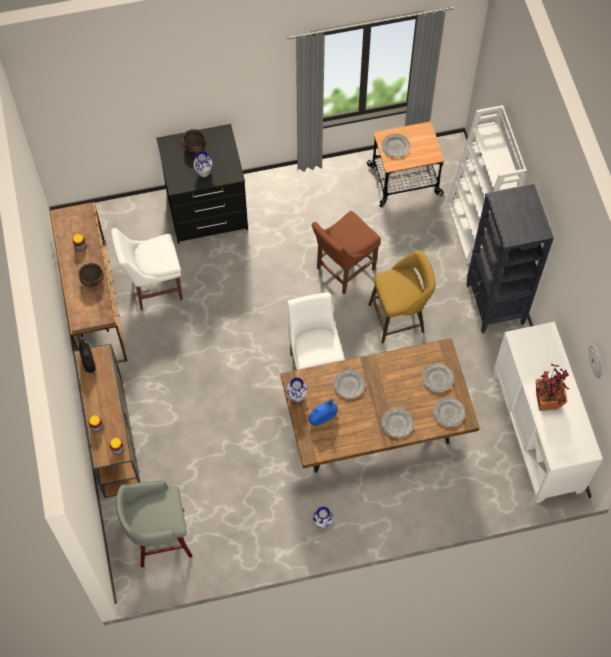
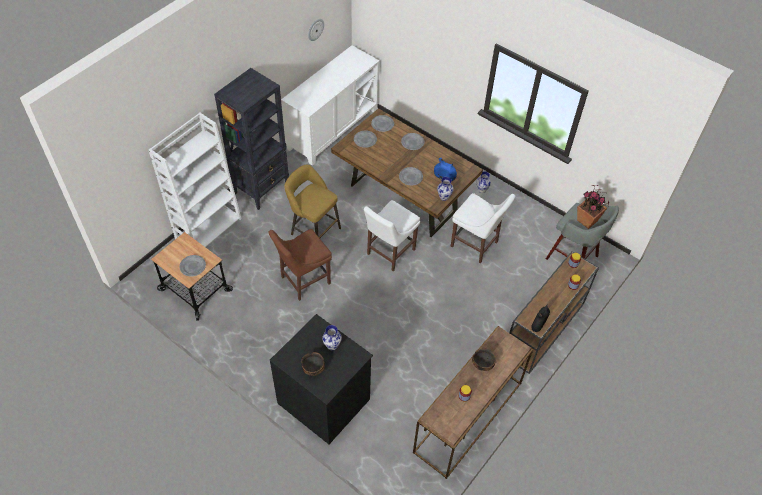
camera: 130 degrees left, 10 degrees down
(153, 287) = (419, 388): white chair -> white chair (476, 245)
(343, 270) = (303, 281): brown chair -> brown chair turned 135 degrees clockwise
(546, 401) = (339, 79): potted plant -> potted plant (587, 221)

